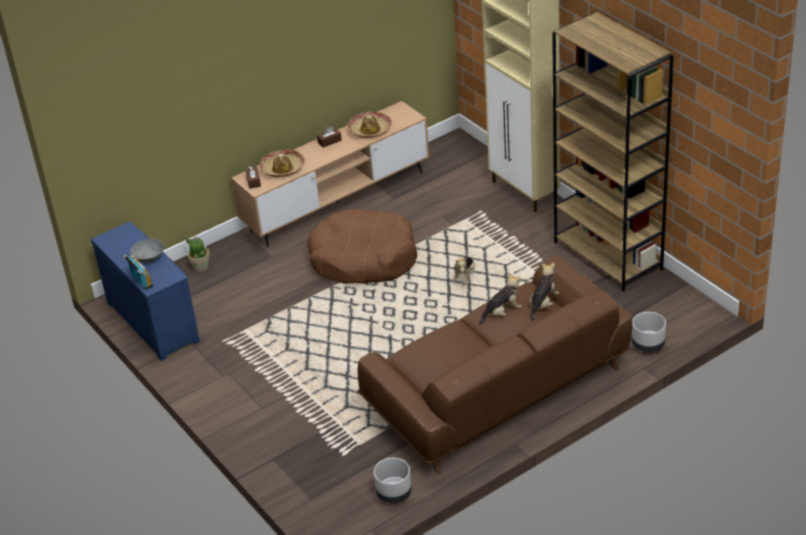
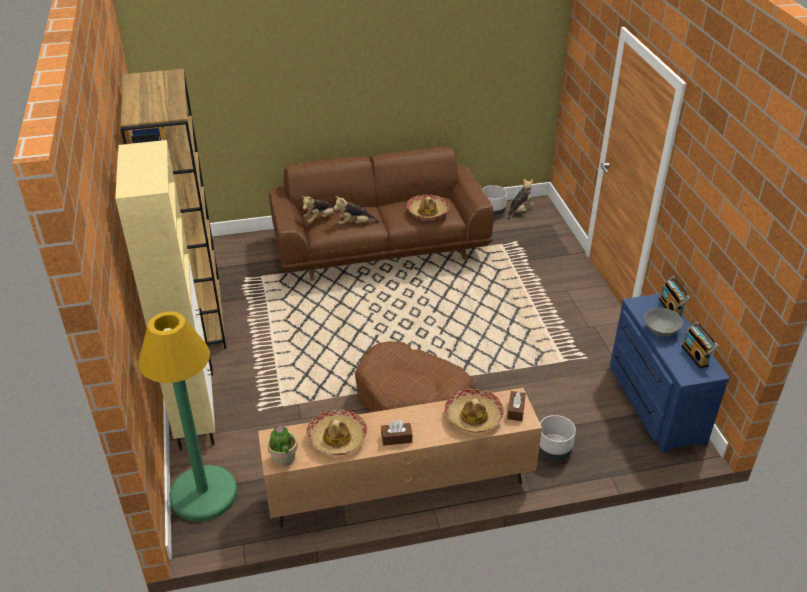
camera: 160 degrees left, 0 degrees up
(117, 246) = (696, 355): none -> radio
(200, 266) = (592, 454): potted plant -> potted plant (284, 458)
(432, 348) = (428, 212): none -> hat
(464, 277) = (332, 343): plush toy -> plush toy (519, 211)
(471, 157) = (203, 494): none -> green floor lamp
(648, 345) = (247, 242): grey planter -> grey planter (554, 450)

